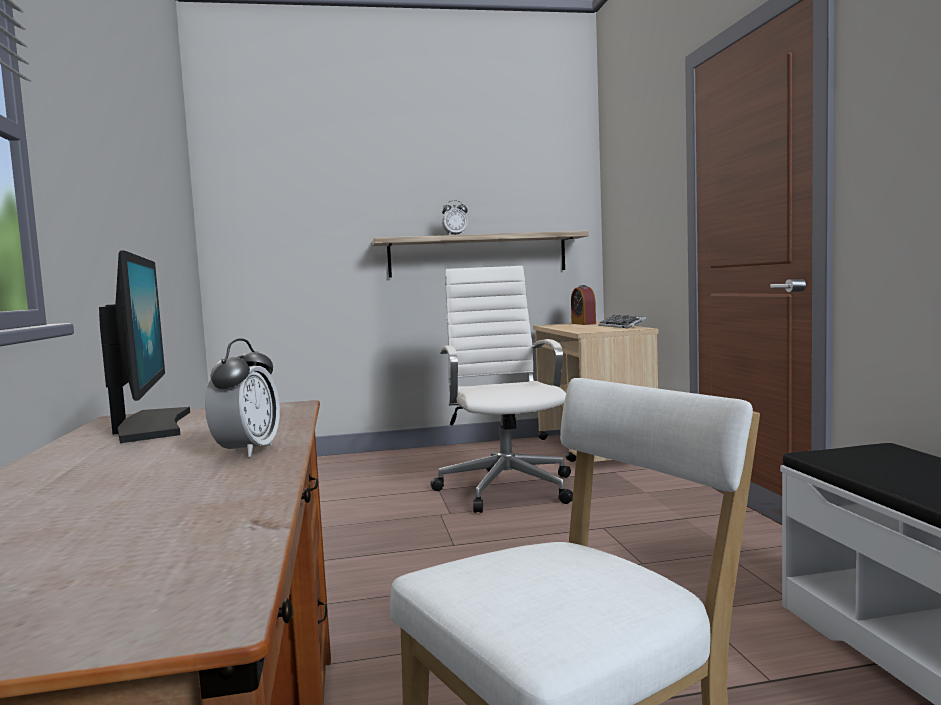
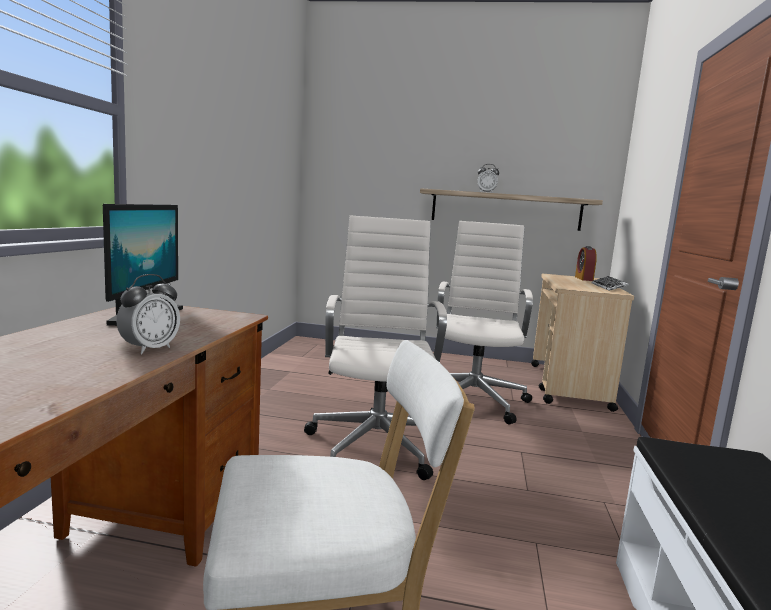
camera: 20 degrees right, 5 degrees up
(436, 562) = (376, 443): none -> white office chair

